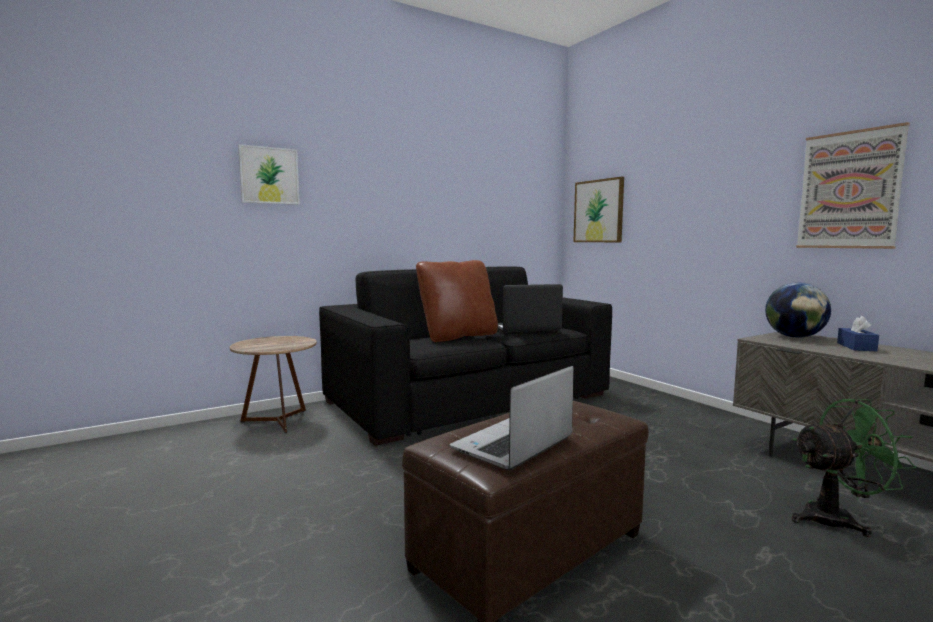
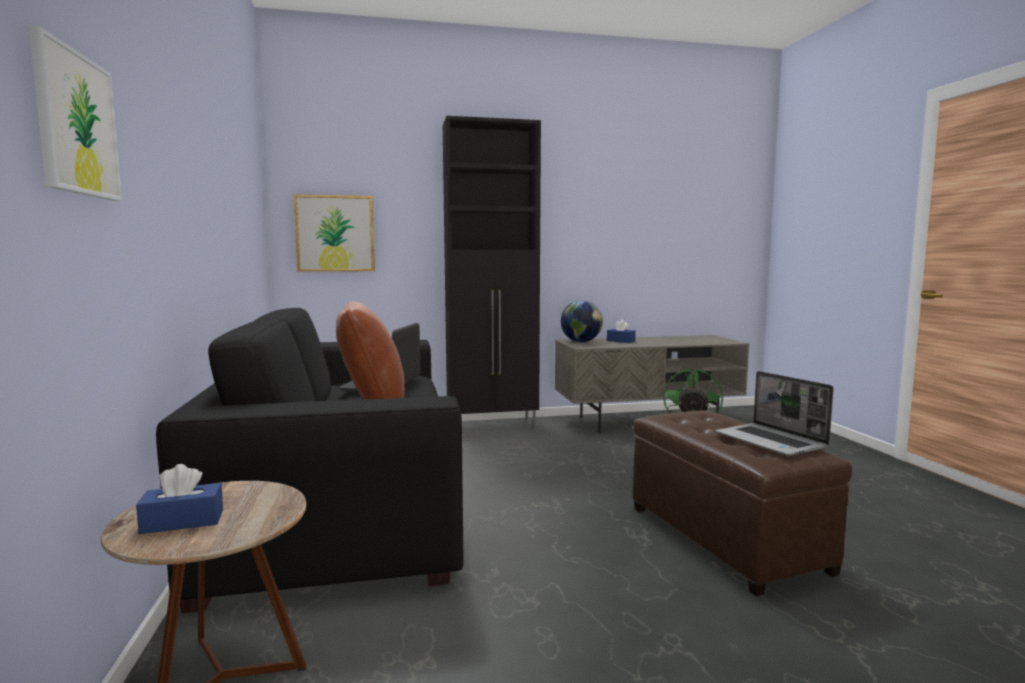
camera: 70 degrees left, 0 degrees up
(264, 342) = (182, 521): none -> blue tissue box
(688, 409) = (493, 426): none -> black cabinet
(849, 190) = (585, 232): picture -> none

